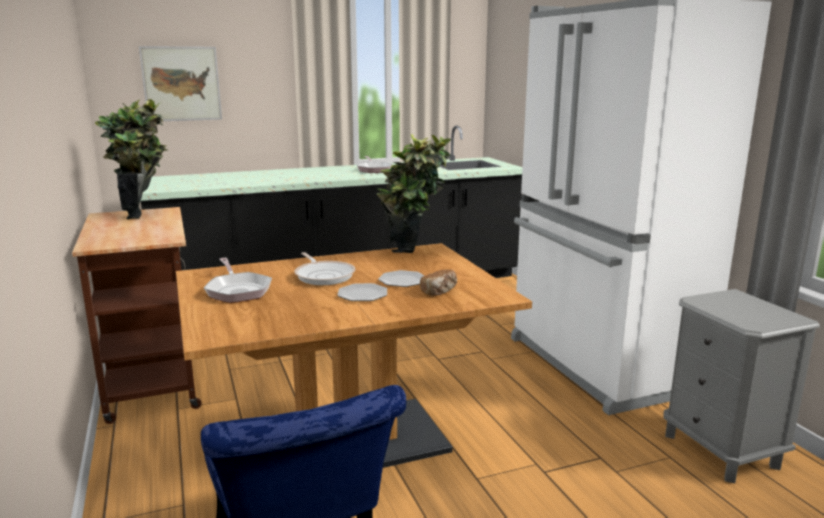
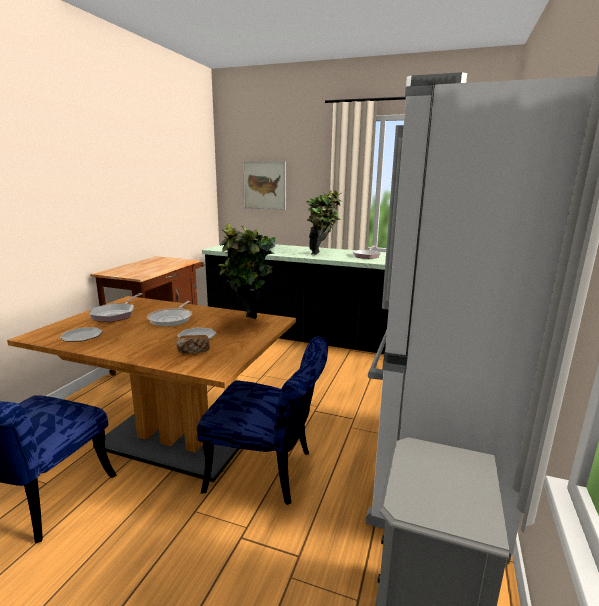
camera: 40 degrees right, 0 degrees up
(144, 213) = (173, 260): potted plant -> potted plant (322, 253)
(363, 295) = (153, 337): plate -> plate (81, 336)
(485, 421) = (269, 472): none -> blue chair

